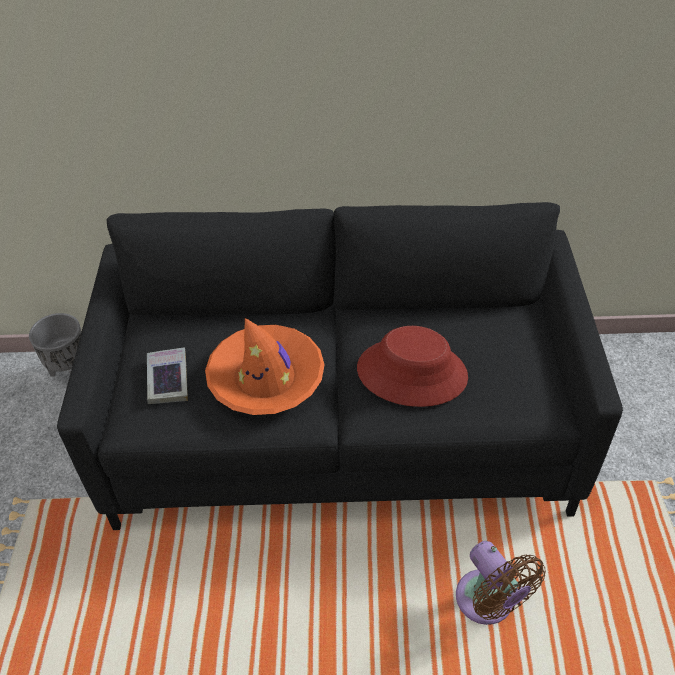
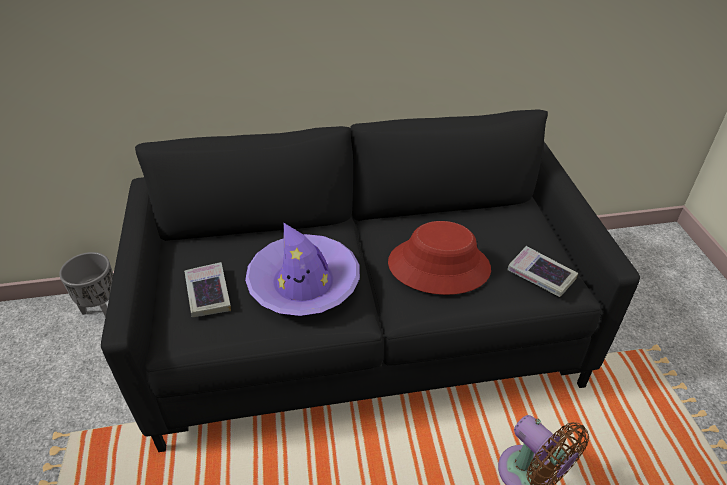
camera: 10 degrees left, 5 degrees down
(266, 378) = (304, 283): orange hat -> purple hat
(520, 395) = (540, 275): none -> book

